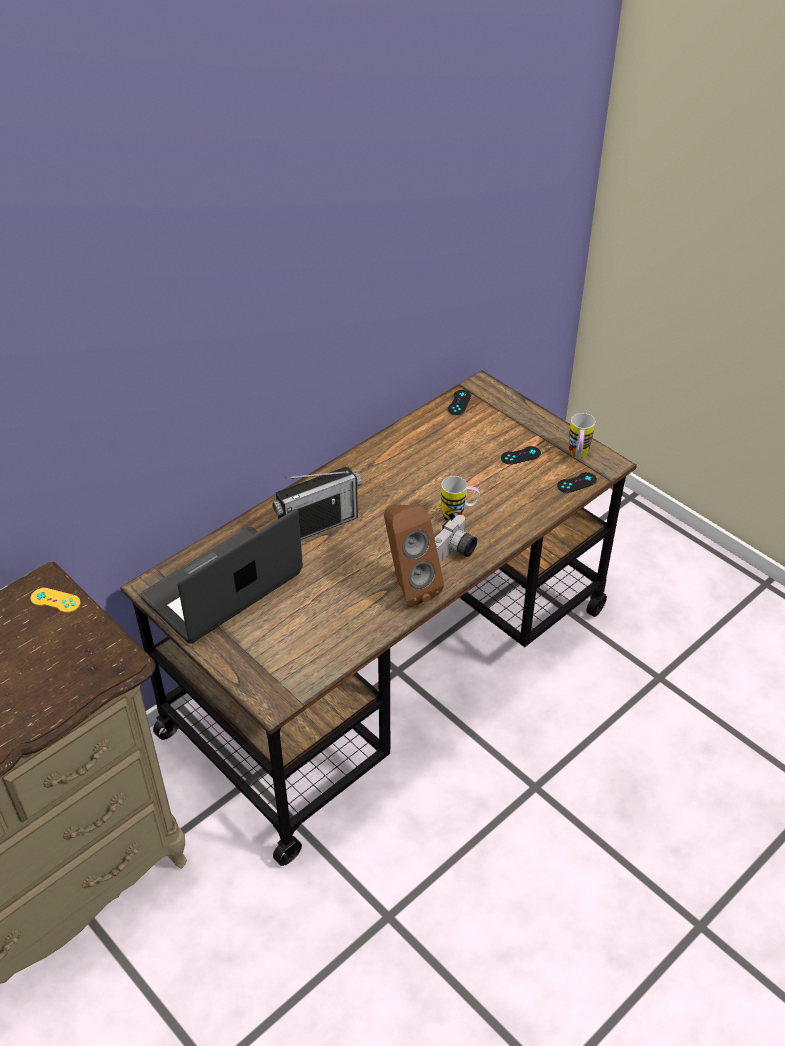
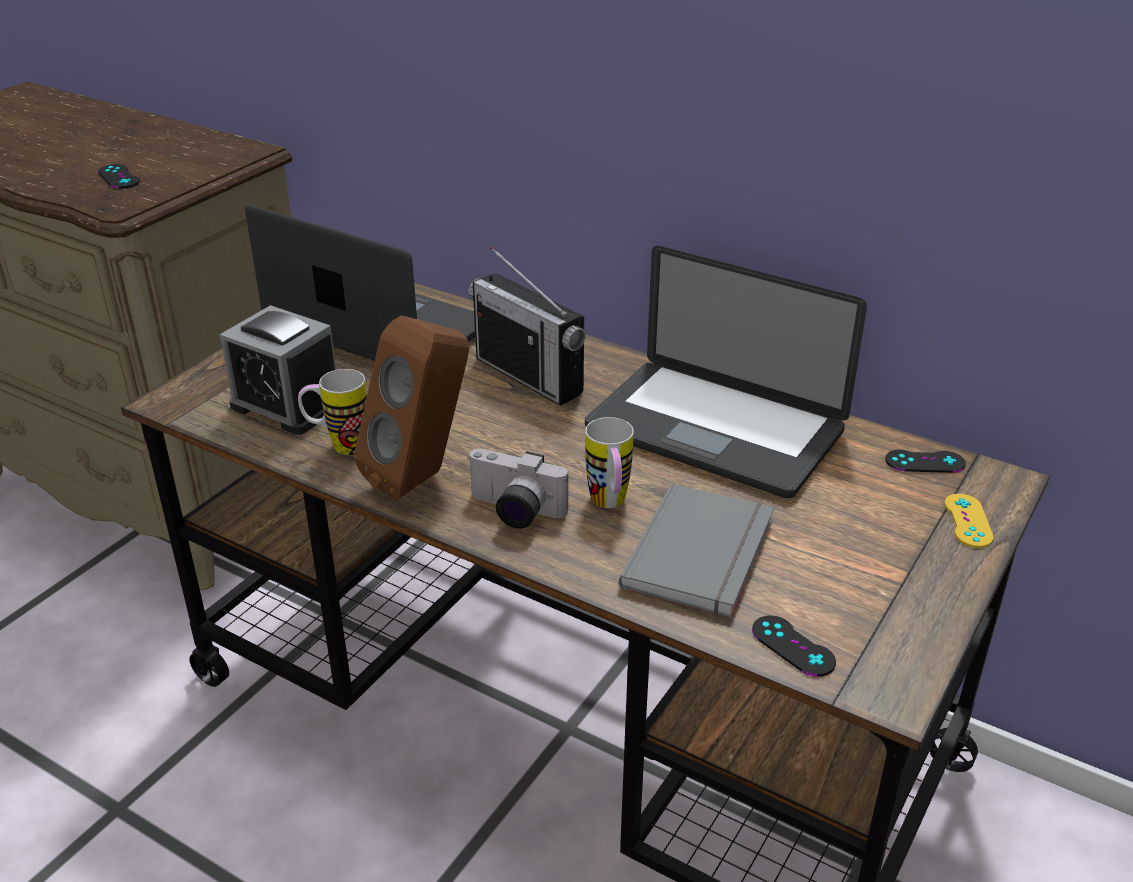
camera: 75 degrees right, 10 degrees down
(55, 600) = (219, 160): yellow game controller -> yellow game controller (968, 521)
(305, 641) = (287, 405): none -> alarm clock
(406, 464) = (714, 431): none -> laptop
(507, 494) = (704, 554): none -> grey book
(520, 455) = (826, 557): black game controller -> black game controller (119, 177)
(578, 456) = (879, 638): mug -> mug (338, 446)

